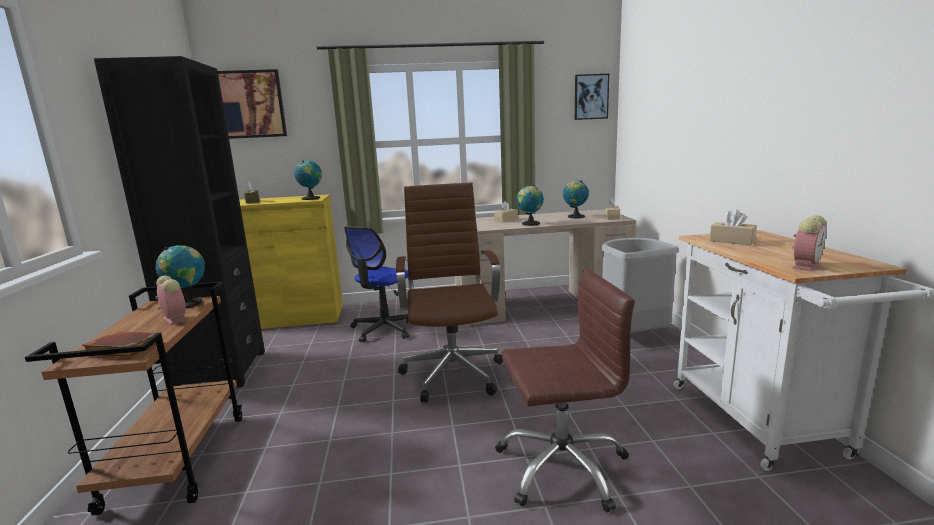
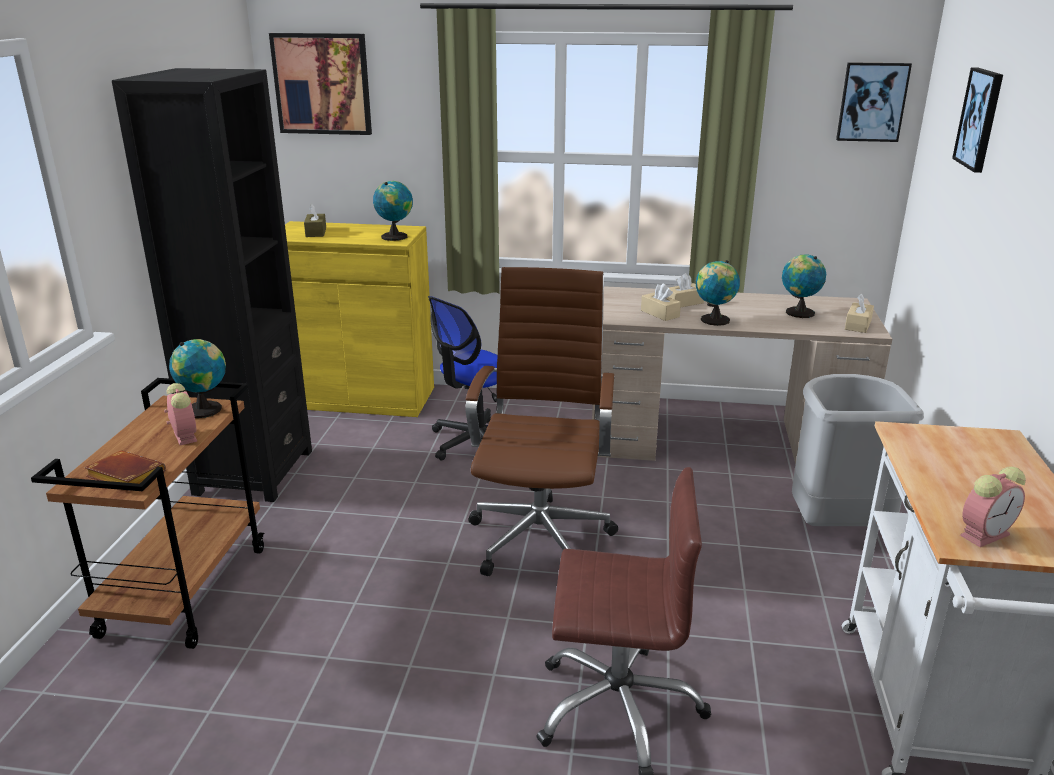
camera: 15 degrees right, 10 degrees up
(669, 80) = (980, 119): none -> picture
(732, 241) = (942, 451): beige tissue box -> beige tissue box (660, 313)

